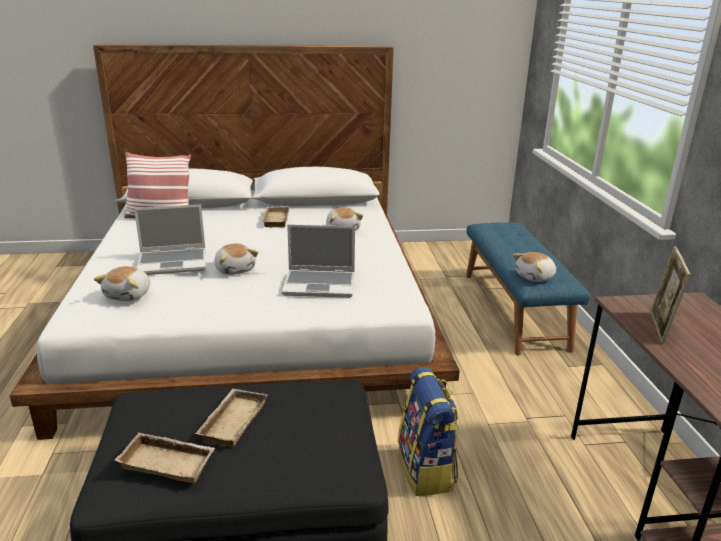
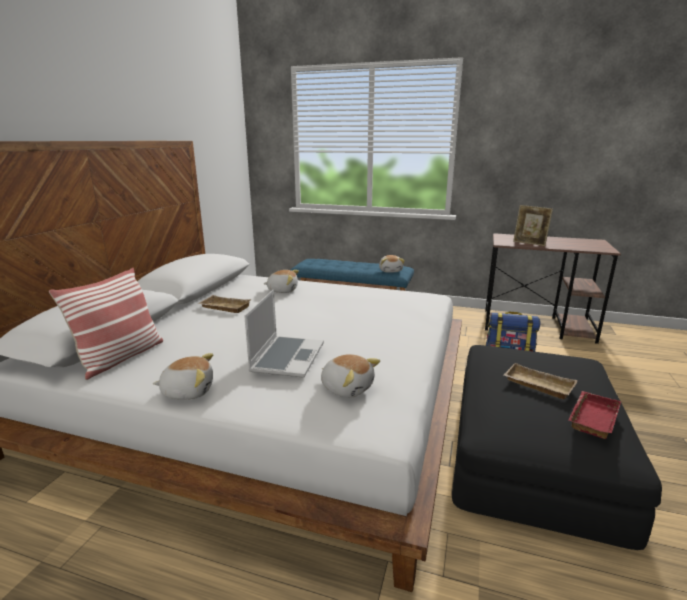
camera: 65 degrees left, 5 degrees down
(169, 461) = (591, 417): beige tray -> red tray
(235, 269) = (321, 336): plush toy -> plush toy (188, 391)
(320, 284) = (383, 311): laptop -> none

